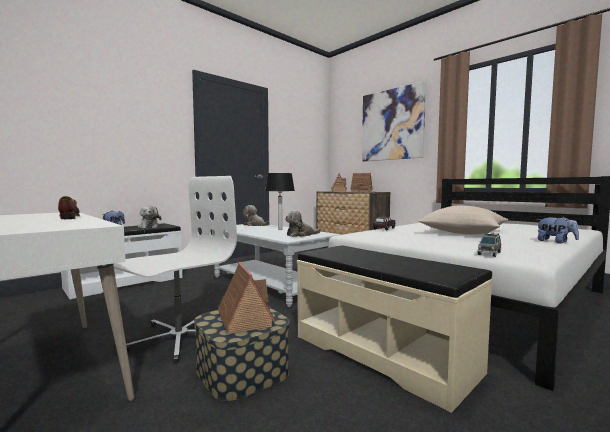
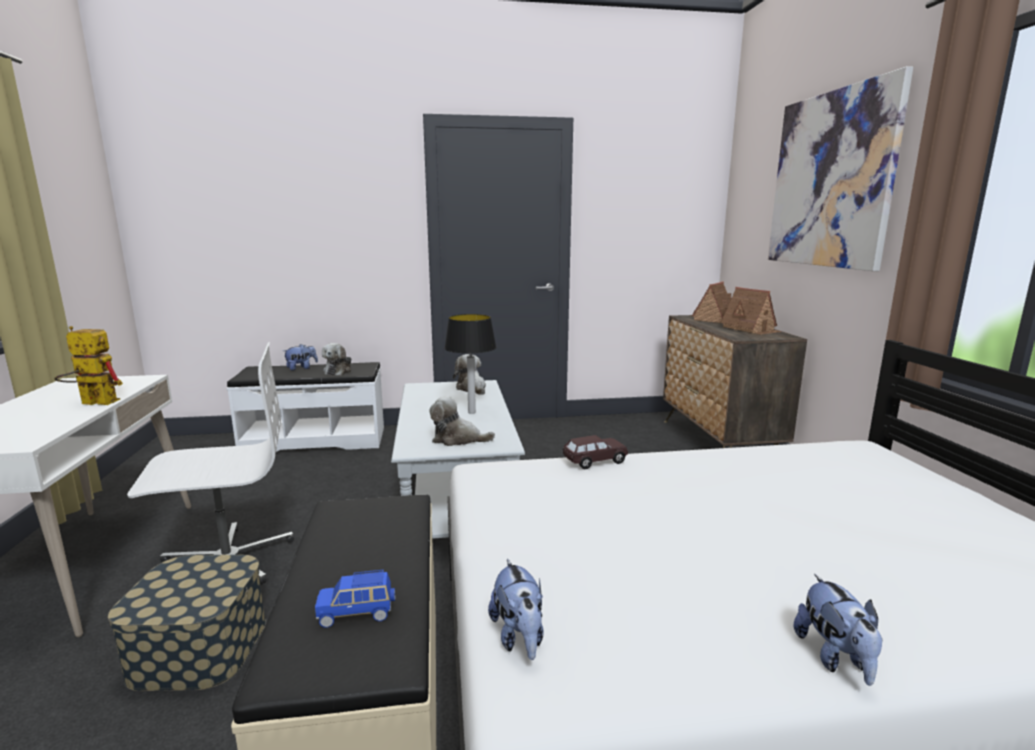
camera: 35 degrees right, 10 degrees up
(69, 217) = (92, 403): brown shoe -> toy robot
(244, 319) = (191, 586): toy house -> none
(421, 265) = (357, 613): none -> blue toy car
(463, 233) = (710, 528): beige pillow -> none
(489, 253) = (519, 637): grey toy car -> plush toy

